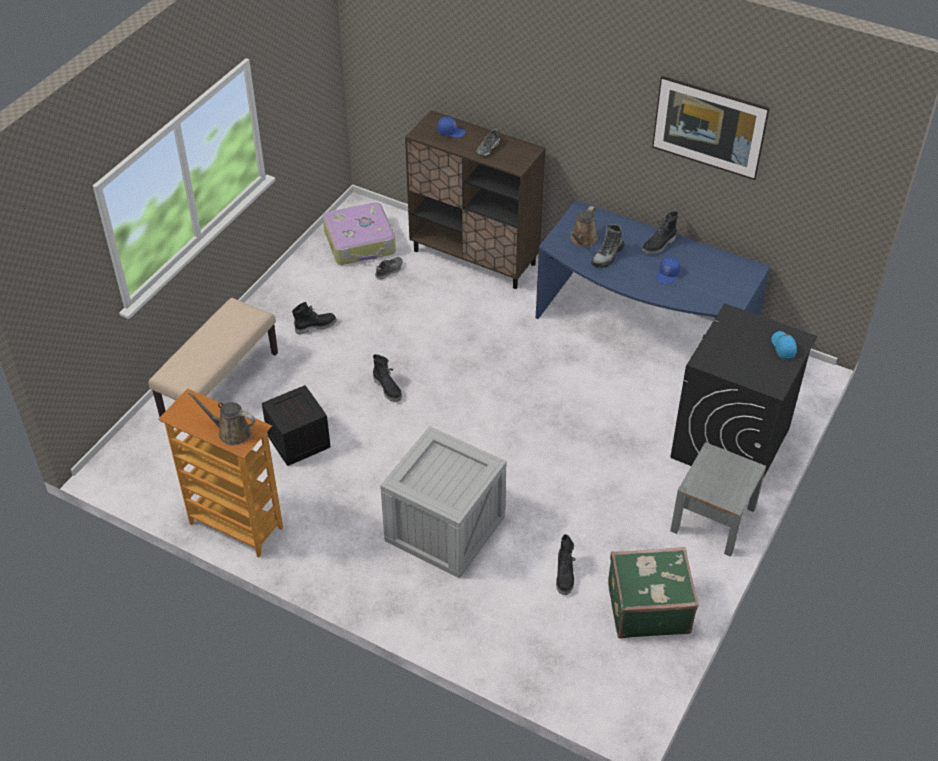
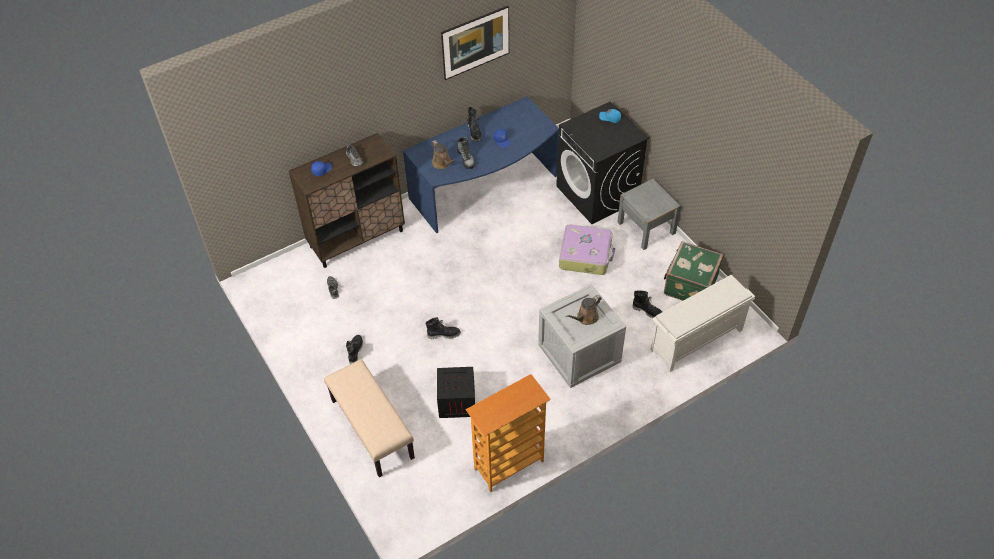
camera: 60 degrees left, 5 degrees up
(231, 432) = (523, 398): brown watering can -> brown watering can (585, 318)
(360, 242) = (291, 293): suitcase -> suitcase (586, 255)
(551, 651) = (696, 341): none -> white shoe rack

